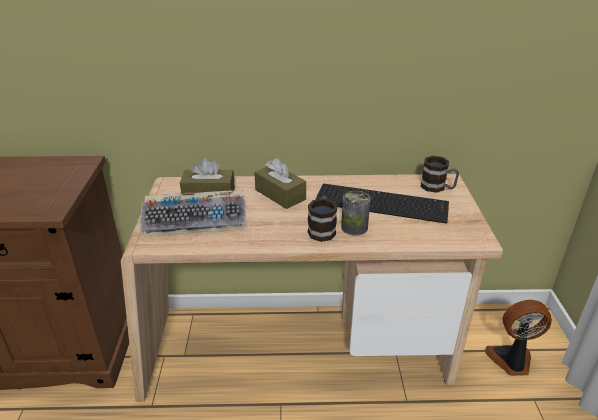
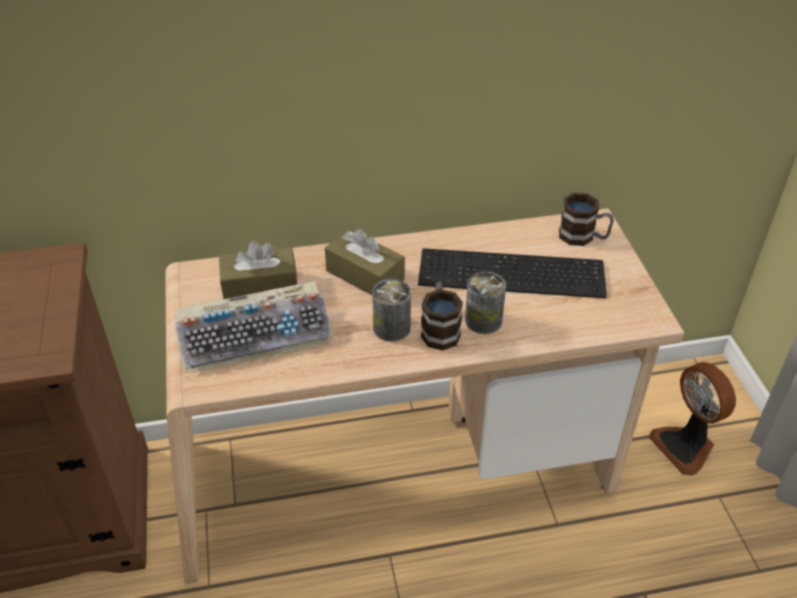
camera: 10 degrees left, 10 degrees up
(289, 225) = (392, 328): none -> can
(511, 361) = (685, 446): fan -> fan turned 105 degrees counterclockwise

